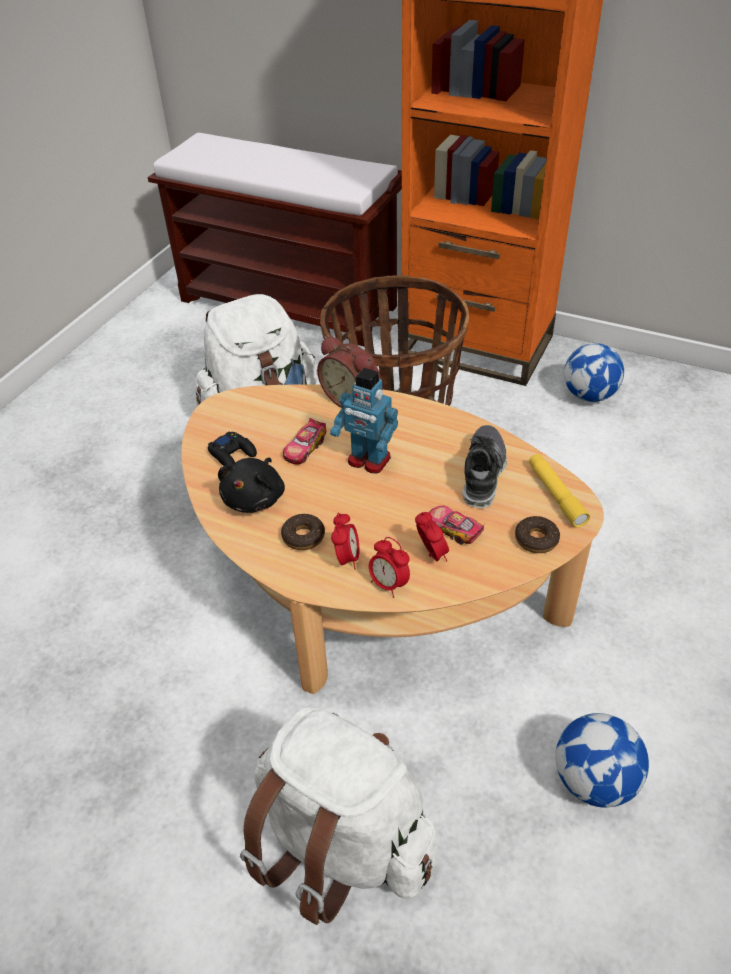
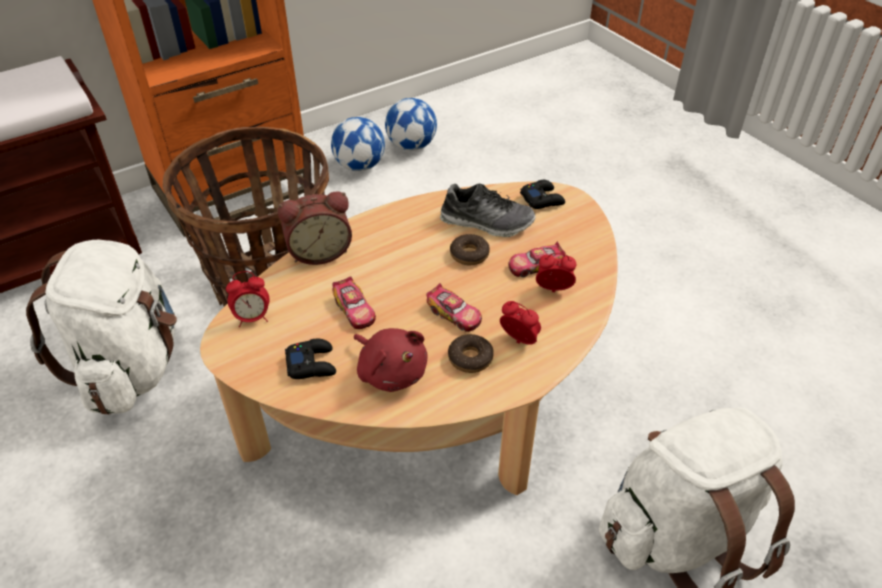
camera: 60 degrees left, 0 degrees up
(255, 498) = (391, 371): black plush toy -> red plush toy
(346, 505) = (455, 315): none -> toy car
(368, 460) = (411, 277): toy robot -> none
(388, 584) = (567, 329): alarm clock -> alarm clock (252, 318)
(482, 473) = (486, 222): shoe -> shoe turned 150 degrees clockwise
(536, 539) = (579, 230): donut -> donut (469, 254)
(556, 495) = (542, 199): yellow flashlight -> black game controller
(593, 780) = (702, 358): football -> football (411, 146)

